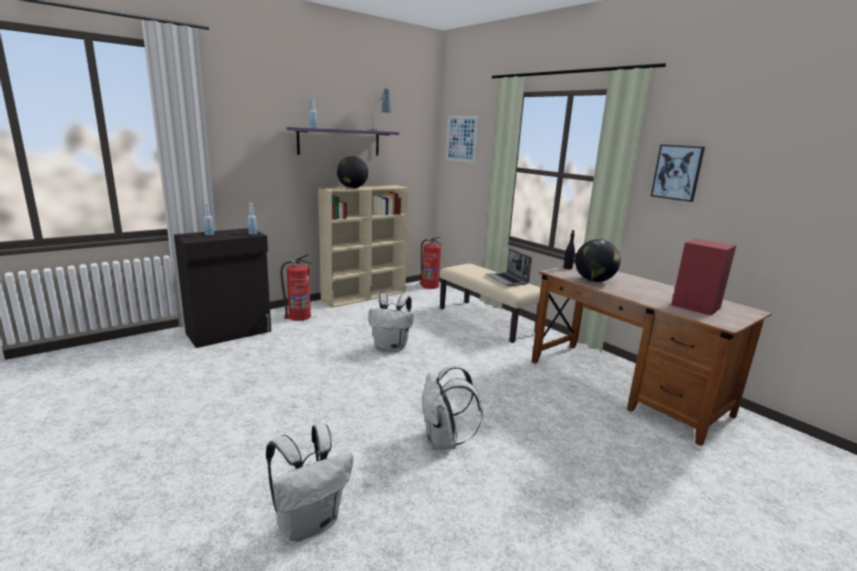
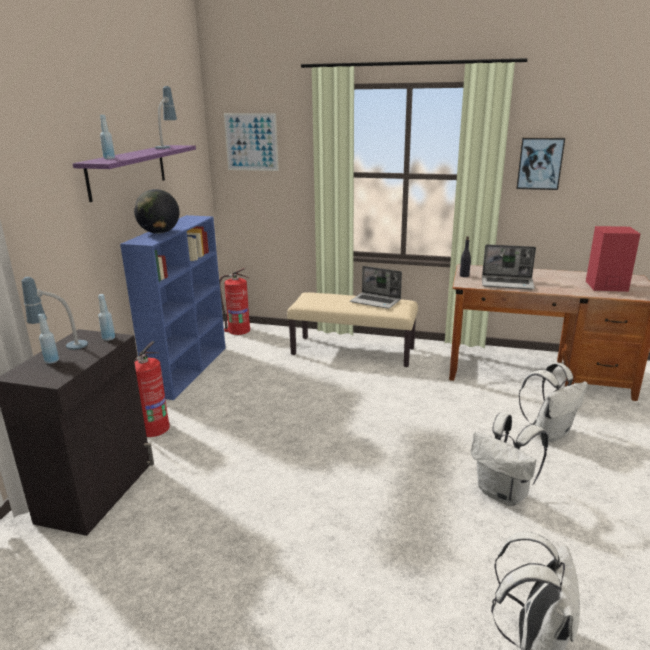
camera: 35 degrees left, 5 degrees up
(225, 232) = (61, 348): none -> table lamp
(365, 296) = (188, 369): beige bookcase -> blue bookcase
(391, 347) = (315, 420): white backpack -> white backpack (549, 432)
(594, 281) = (508, 283): globe -> laptop

